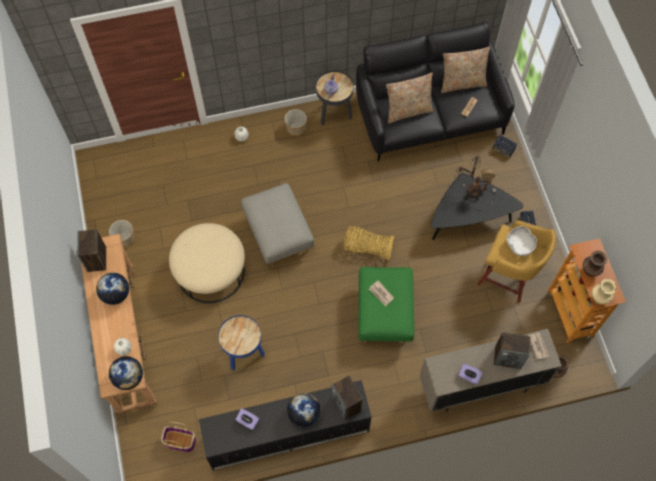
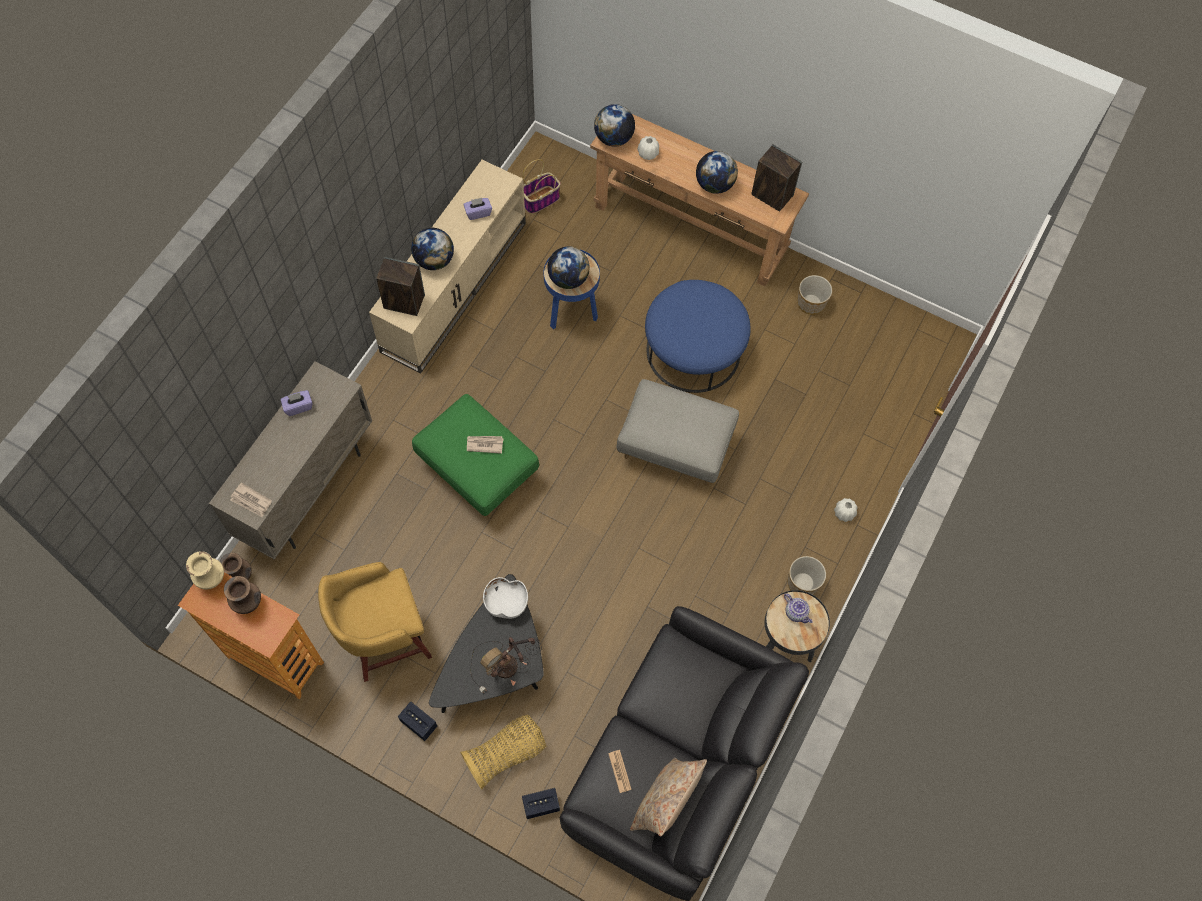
camera: 130 degrees right, 0 degrees up
(210, 271) = (693, 350): beige ottoman -> blue ottoman
(245, 334) = (568, 279): none -> globe
(286, 434) = (454, 285): black tv stand -> beige tv stand
(367, 247) = (569, 522): basket -> basket (506, 754)
(408, 110) = (685, 689): beige pillow -> none
(508, 357) = (274, 460): speaker -> none
(519, 245) = (376, 615): white bowl -> white bowl (506, 603)

